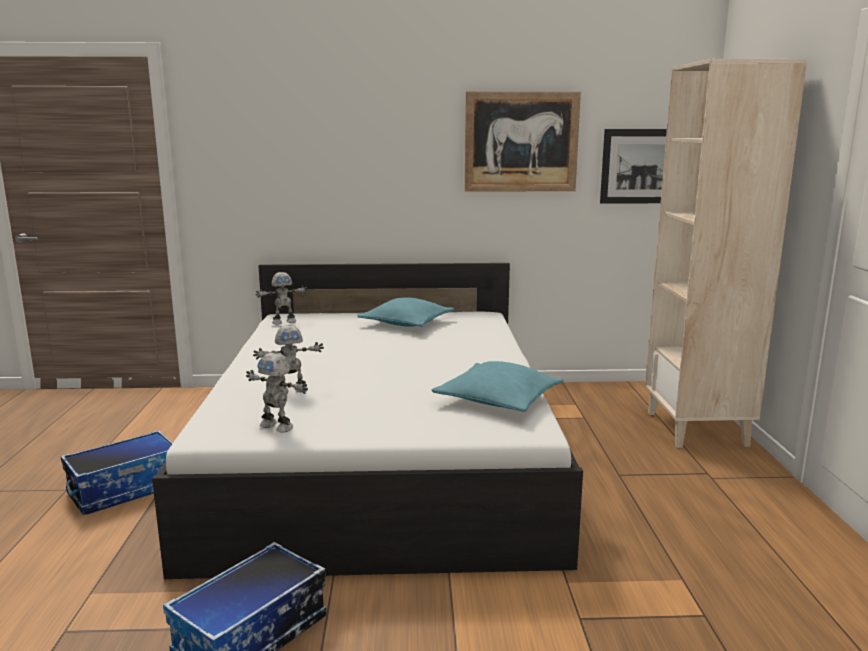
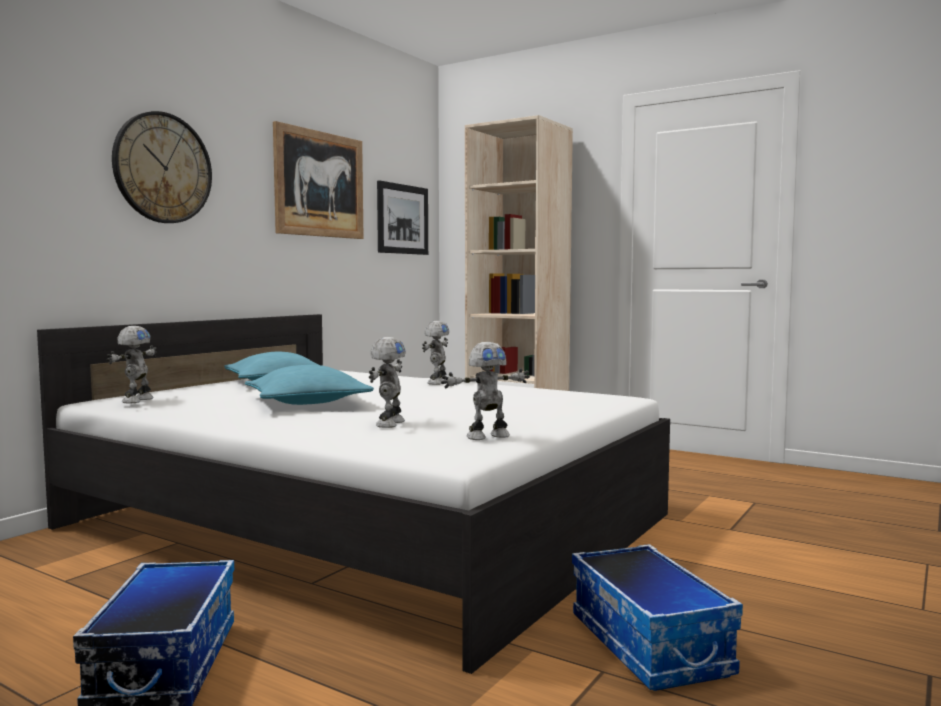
camera: 55 degrees left, 10 degrees down
(354, 148) = (162, 168): none -> wall clock
(490, 356) = (436, 382): none -> toy robot
(498, 400) = (546, 394): turquoise pillow -> turquoise pillow (307, 402)

